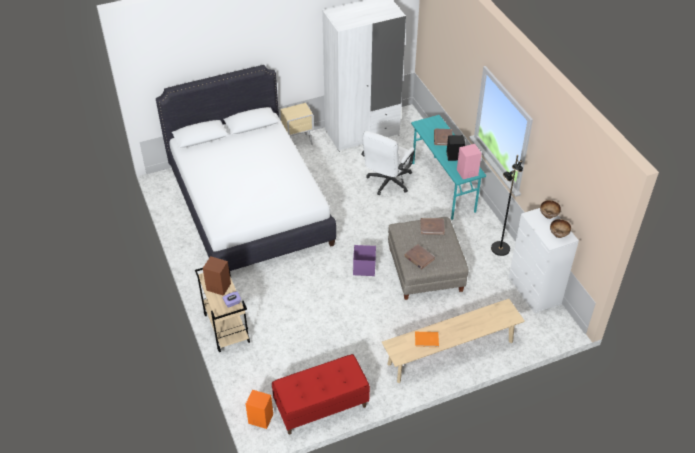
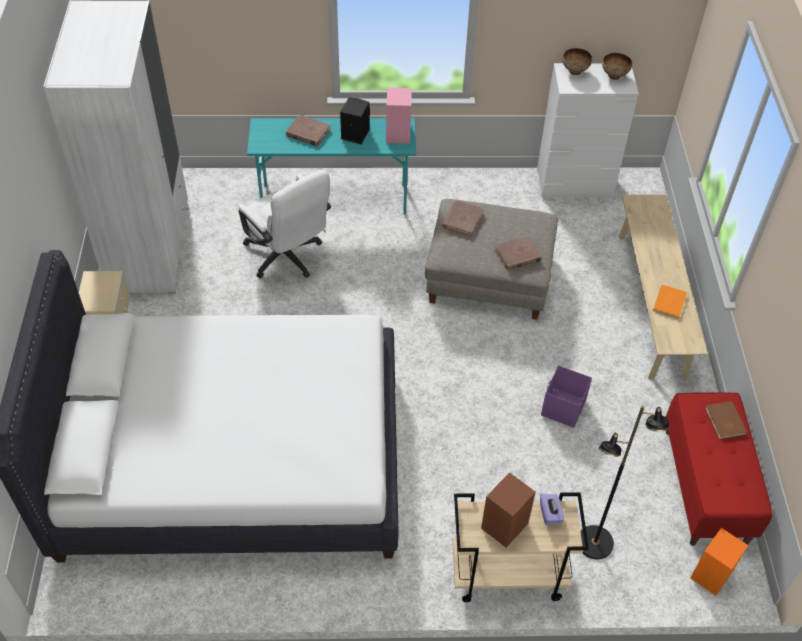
camera: 70 degrees left, 5 degrees up
(342, 380) = (724, 421): none -> brown book
(363, 268) = (454, 346): purple storage box -> purple storage box (562, 408)
(500, 249) = (486, 187): black floor lamp -> black floor lamp (595, 543)

